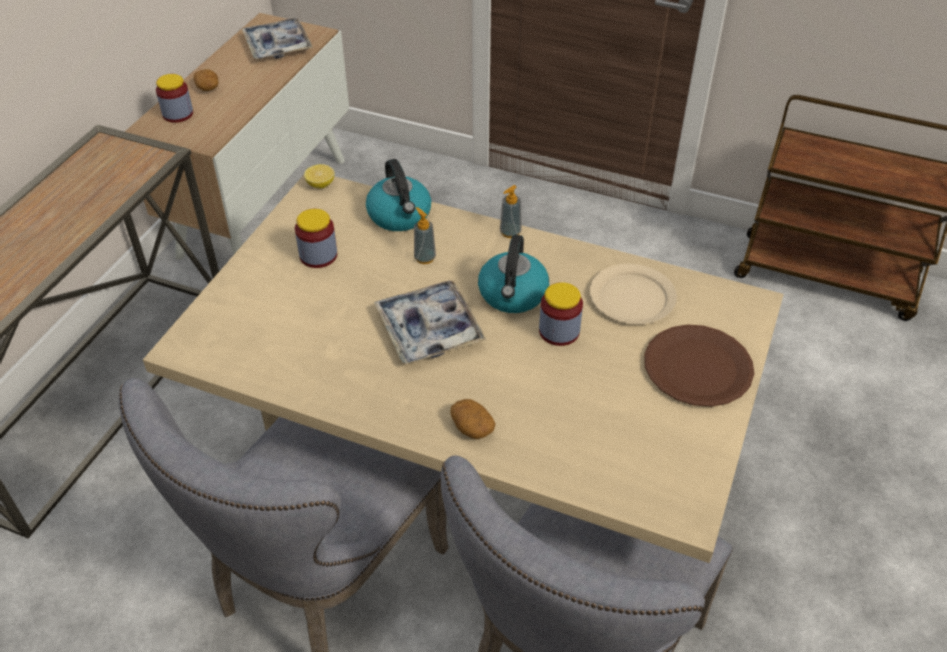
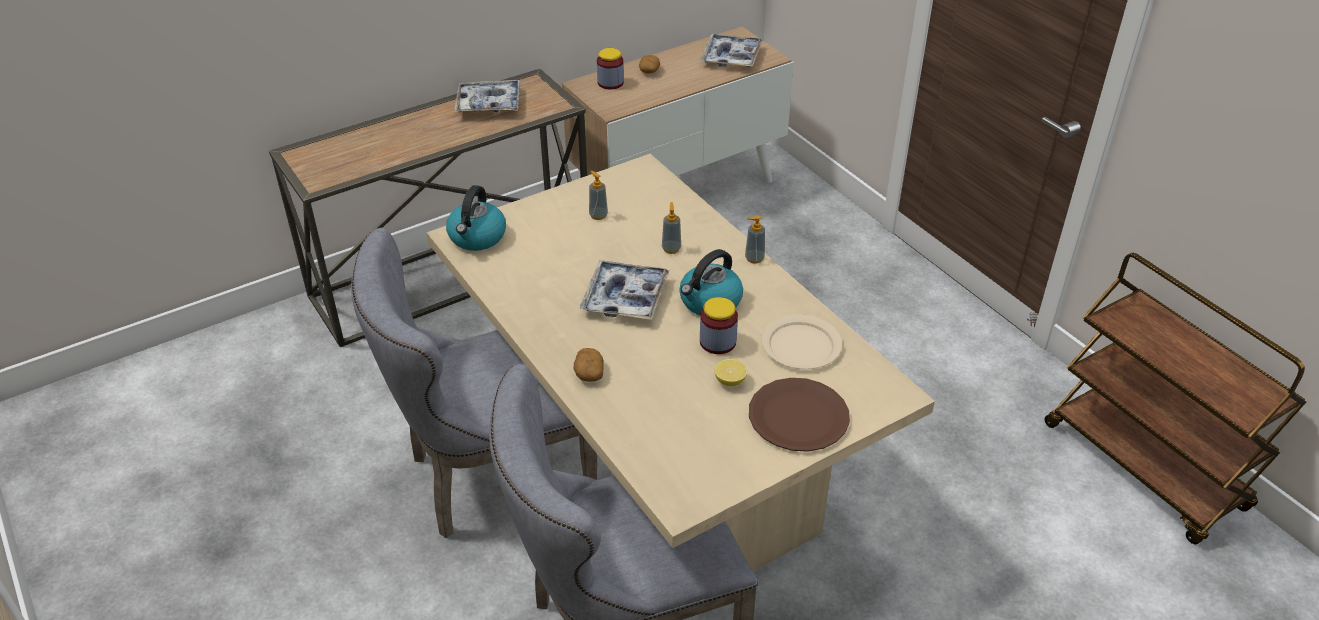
camera: 35 degrees right, 5 degrees down
(74, 184) = (489, 103): none -> tray
(318, 255) = (598, 215): jar -> soap dispenser
(320, 184) = (648, 167): lemon -> lemon (730, 381)
(400, 216) = (683, 212): kettle -> kettle (477, 237)

